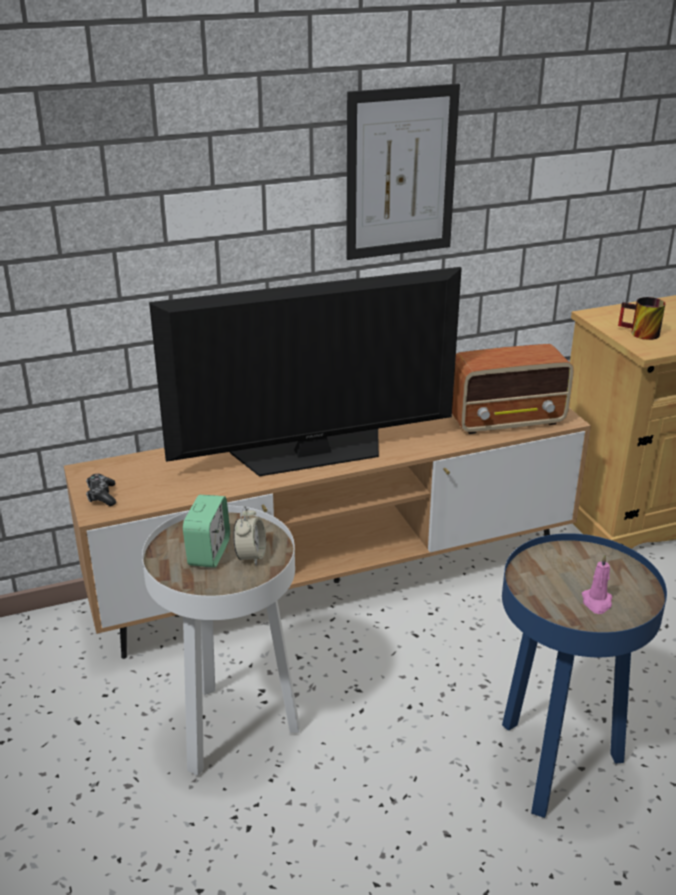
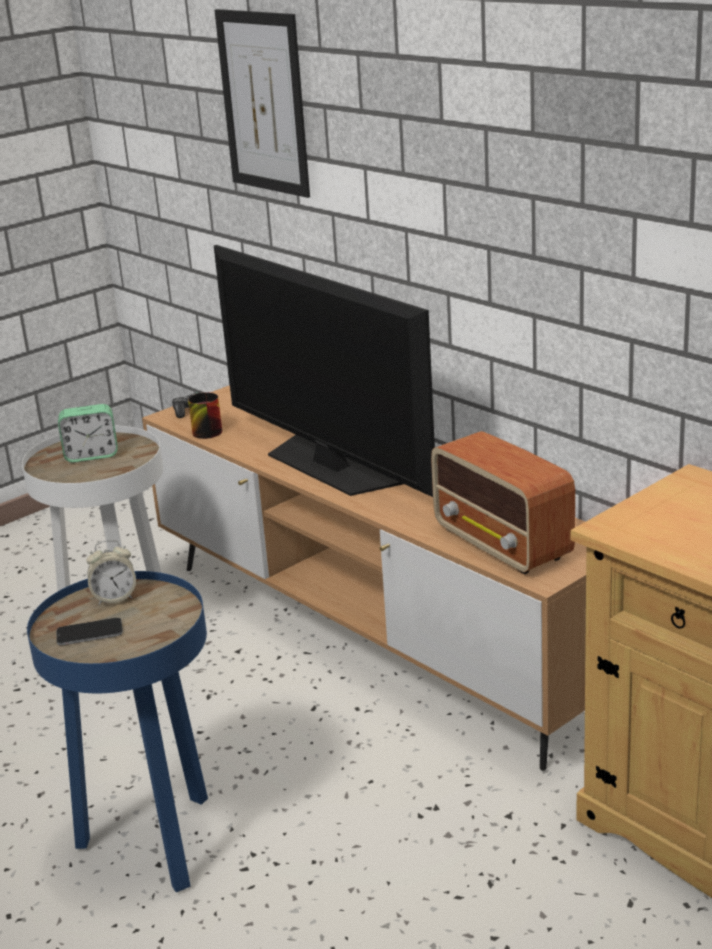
camera: 70 degrees right, 5 degrees down
(251, 556) = (94, 471): alarm clock -> alarm clock (114, 598)
(400, 173) = (476, 193): picture -> picture (263, 102)
(597, 602) = (89, 633): pink candle -> phone
(639, 334) = (660, 514): mug -> mug (206, 430)

